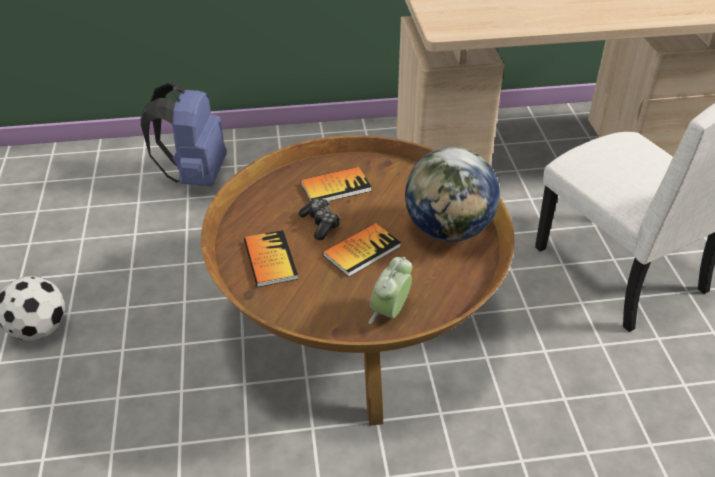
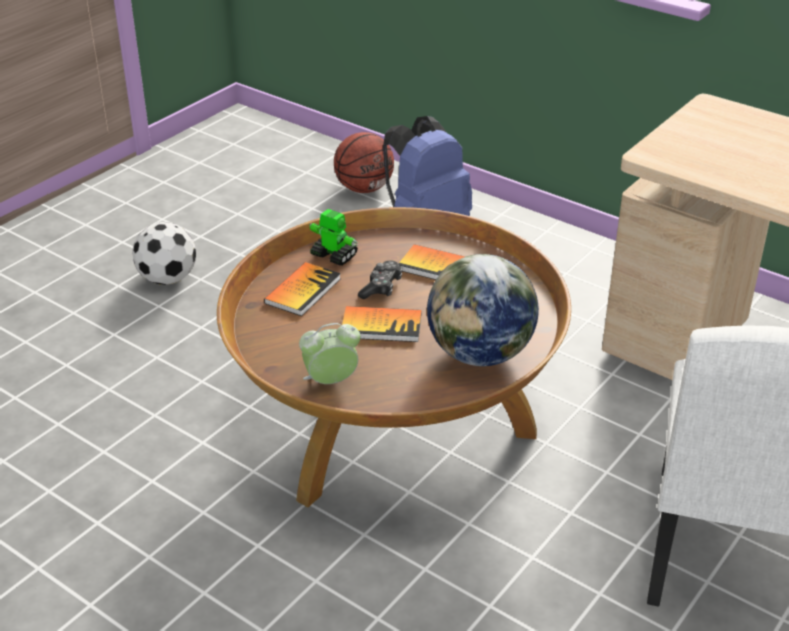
camera: 45 degrees right, 5 degrees down
(111, 170) = (364, 188): none -> basketball
(253, 220) = (333, 255): none -> toy robot

